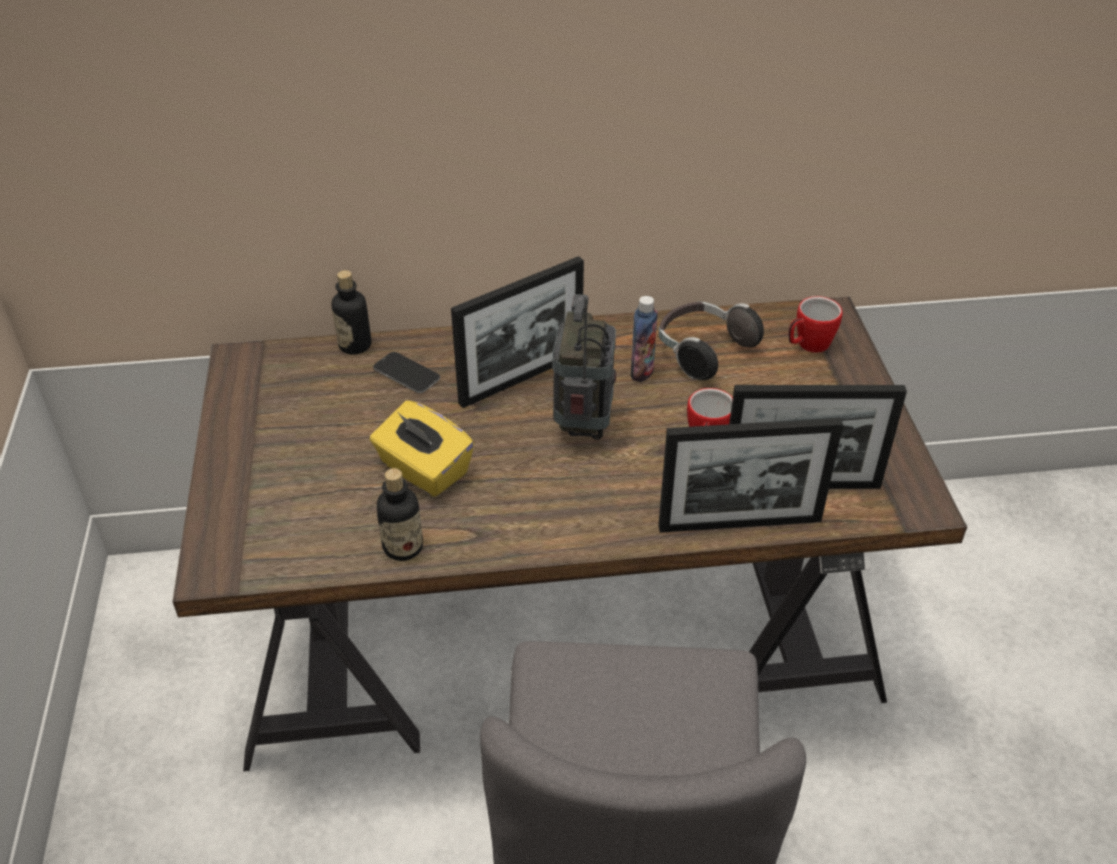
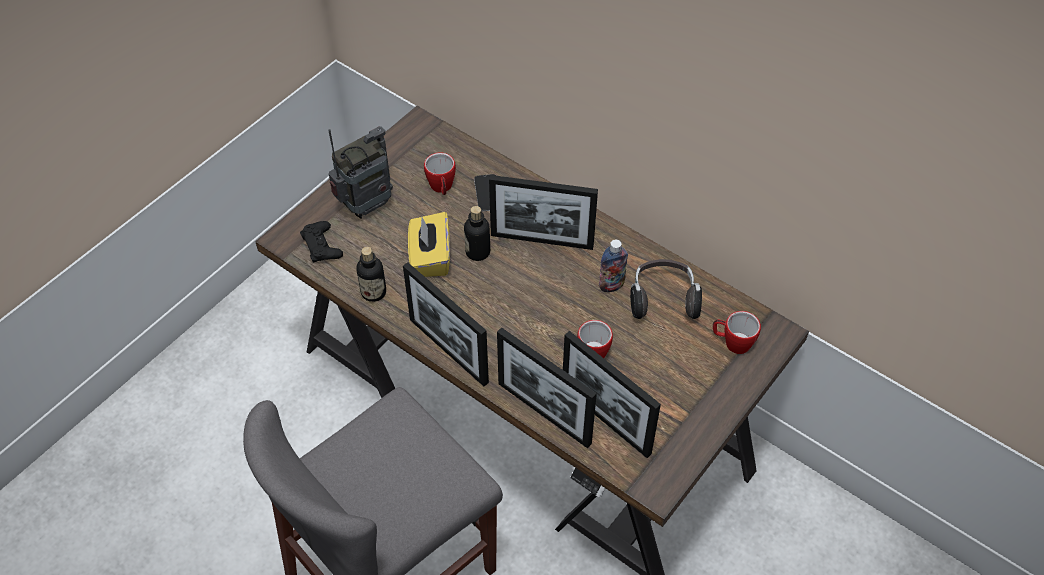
camera: 45 degrees right, 10 degrees up
(273, 545) = (322, 245): none -> black game controller
(348, 400) = (442, 188): none -> mug
(355, 345) = (483, 156): bottle -> bottle (478, 252)
(566, 541) = (448, 351): none -> picture frame
(583, 425) = (538, 293): radio -> radio (367, 206)

